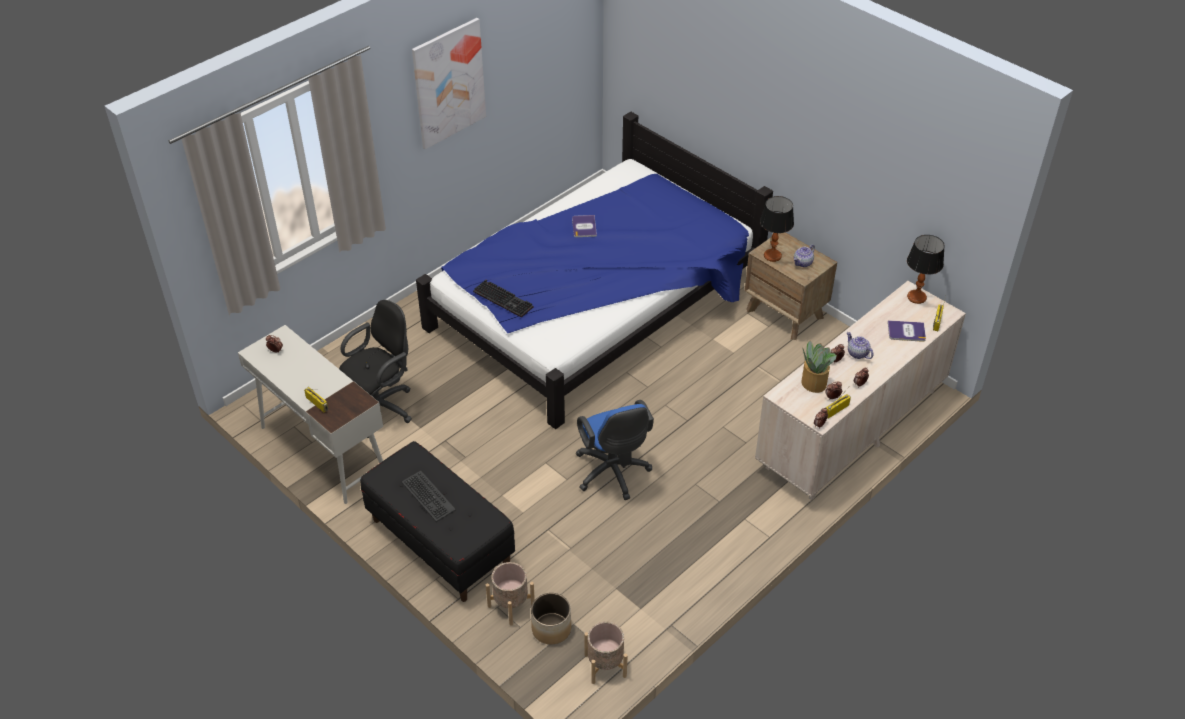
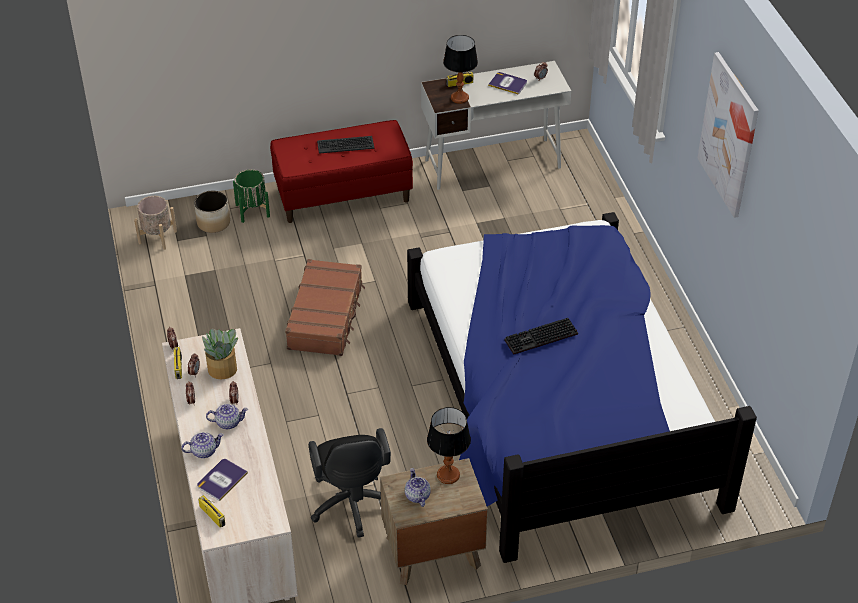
camera: 120 degrees right, 0 degrees up
(382, 407) = (519, 209): black office chair -> black office chair (352, 506)
(440, 543) = (343, 195): black bench -> red bench
(504, 299) = (530, 246): keyboard -> keyboard (540, 338)
(511, 605) = (252, 210): beige planter -> green planter
(584, 226) = (606, 344): book -> book (508, 83)
(613, 474) = (326, 316): blue office chair -> brown suitcase
(893, 353) = (204, 451): none -> teapot
(916, 297) = (259, 521): table lamp -> table lamp (460, 98)

